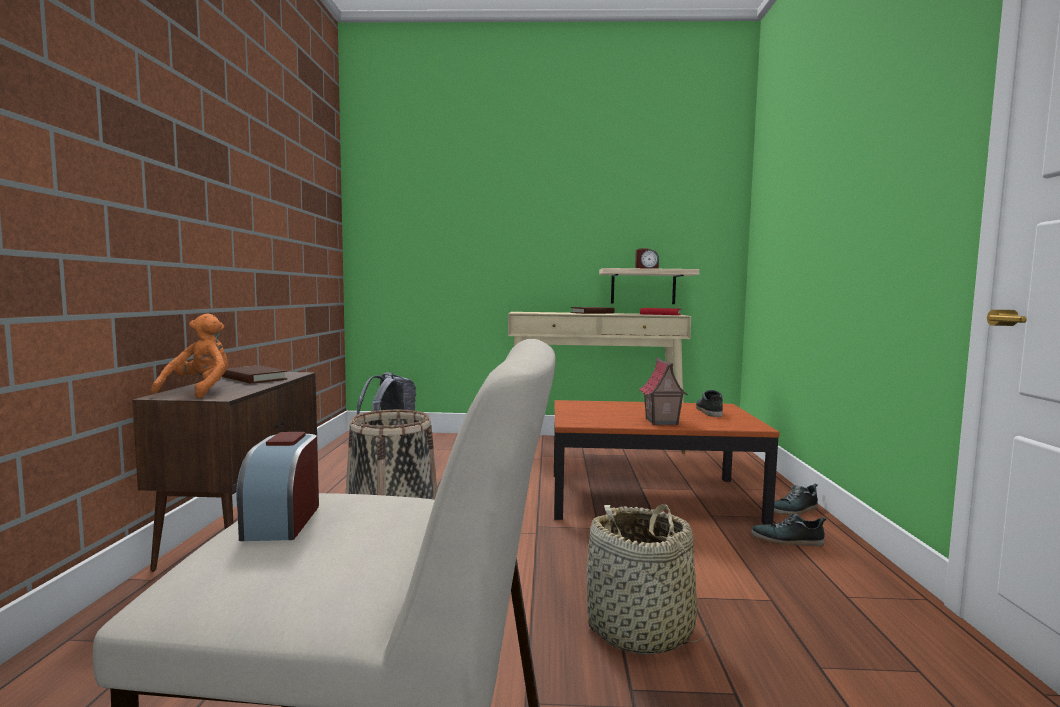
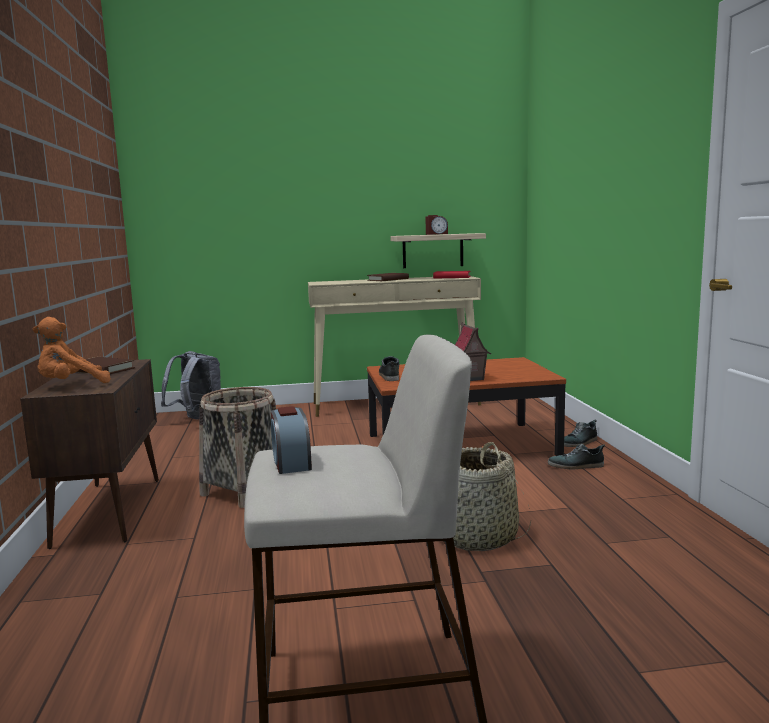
camera: 10 degrees left, 5 degrees up
(200, 391) = (71, 386): orange plush toy -> orange plush toy turned 120 degrees counterclockwise
(708, 411) = (505, 365): shoe -> shoe (389, 375)

